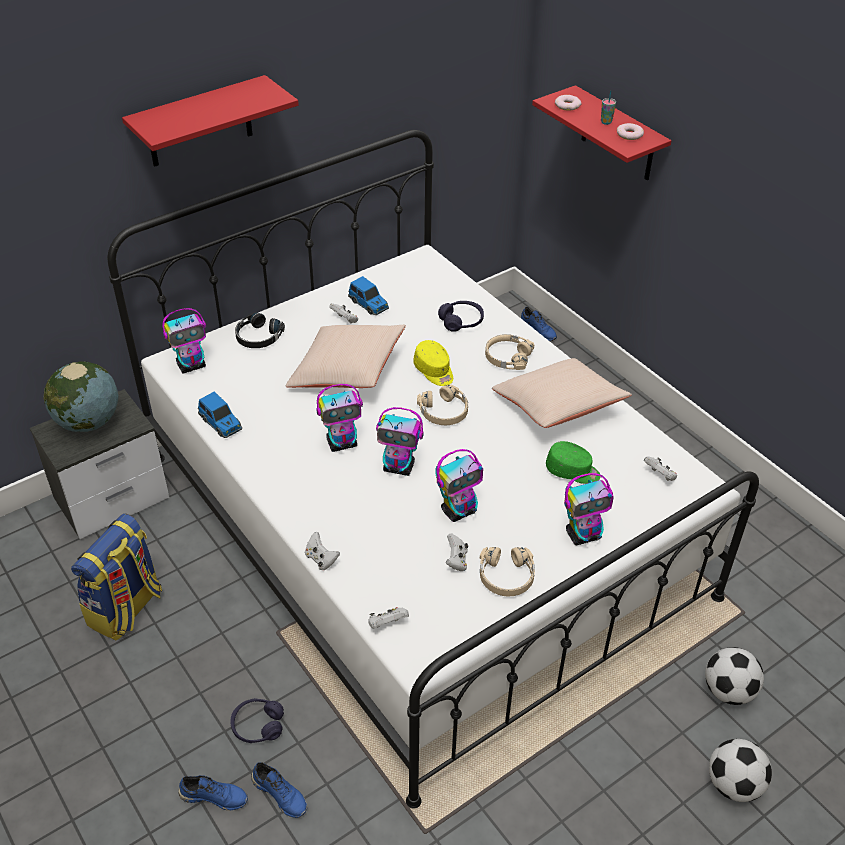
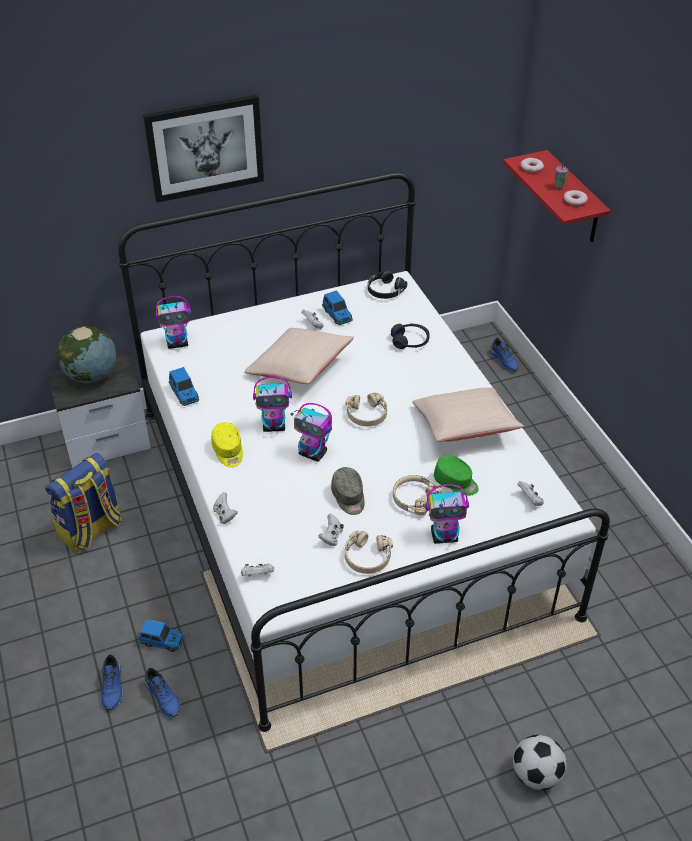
camera: 15 degrees right, 0 degrees up
(199, 123) = (205, 147): red shelf -> picture
(214, 796) = (113, 687): blue shoe -> blue shoe turned 60 degrees clockwise
(258, 337) = (238, 328): black headphones -> black headphones (385, 290)
(258, 726) = (163, 641): purple headphones -> toy car
(434, 371) = (371, 379): yellow cap -> yellow cap (228, 451)
(459, 510) = (348, 497): toy robot -> grey cap
(507, 357) = (437, 378): beige headphones -> beige headphones (414, 498)
(728, 691) = (560, 698): football -> none

